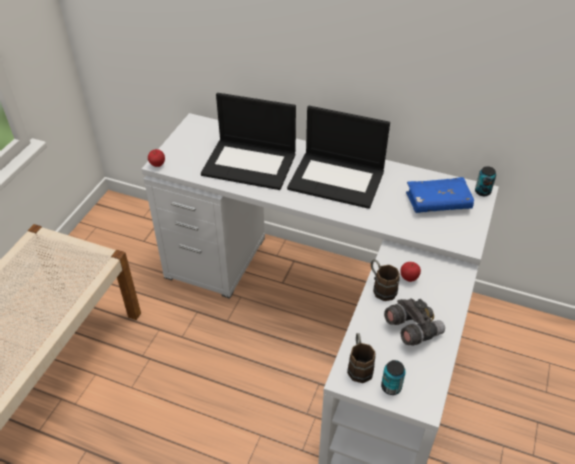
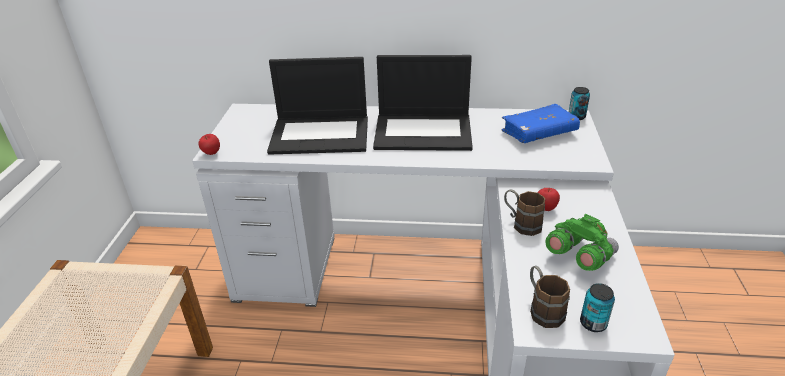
camera: 15 degrees left, 10 degrees down
(412, 329) = (579, 256): grey binoculars -> green binoculars

